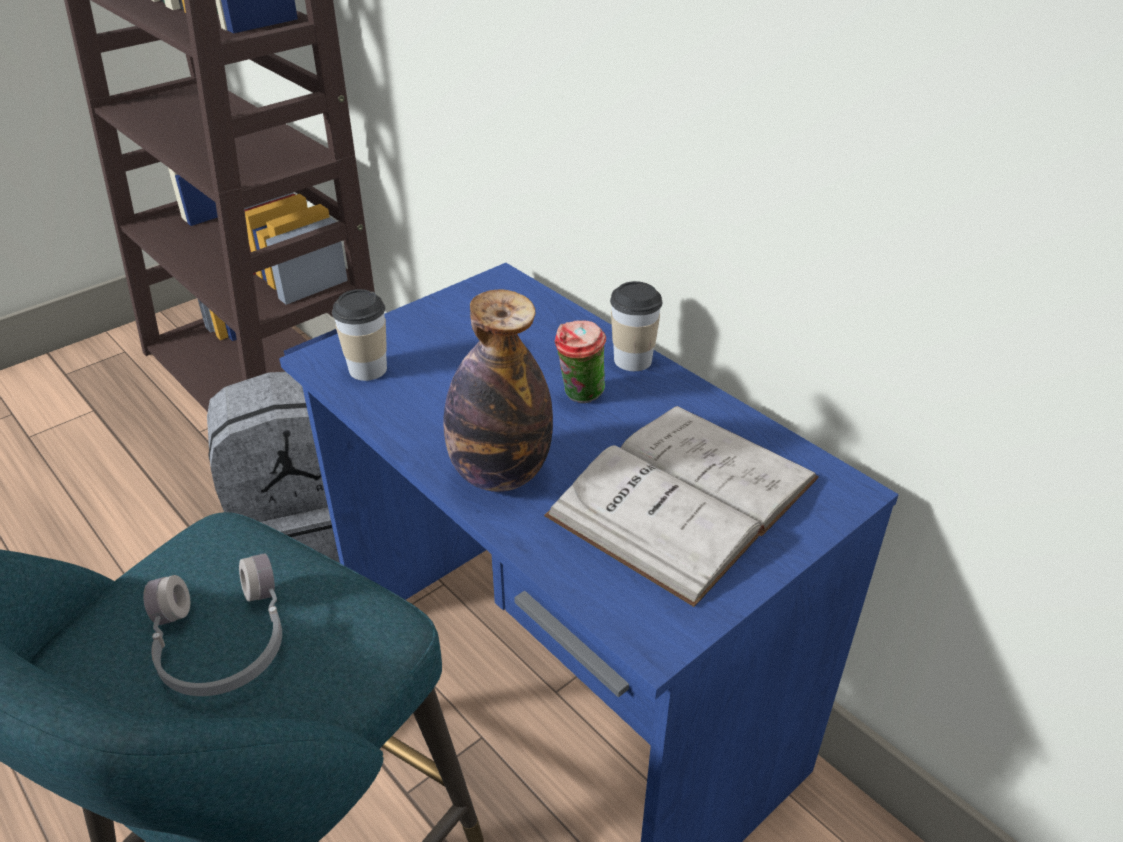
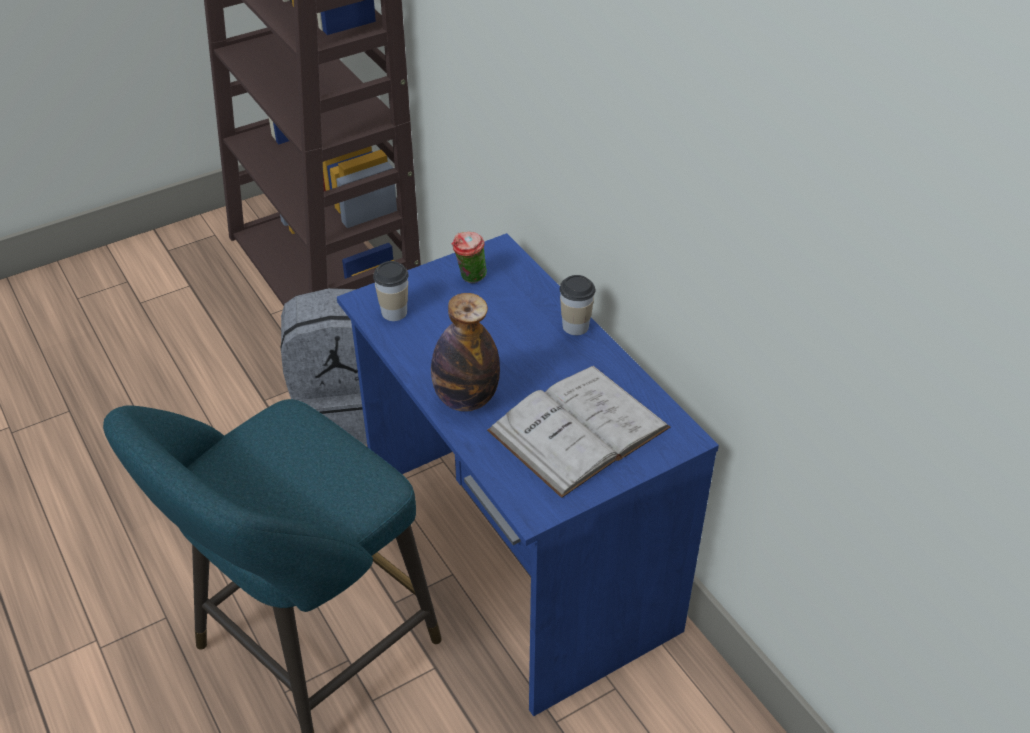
camera: 10 degrees right, 5 degrees up
(220, 643) = (286, 481): grey headphones -> none
(580, 397) = (531, 350): cup -> cup (470, 279)

